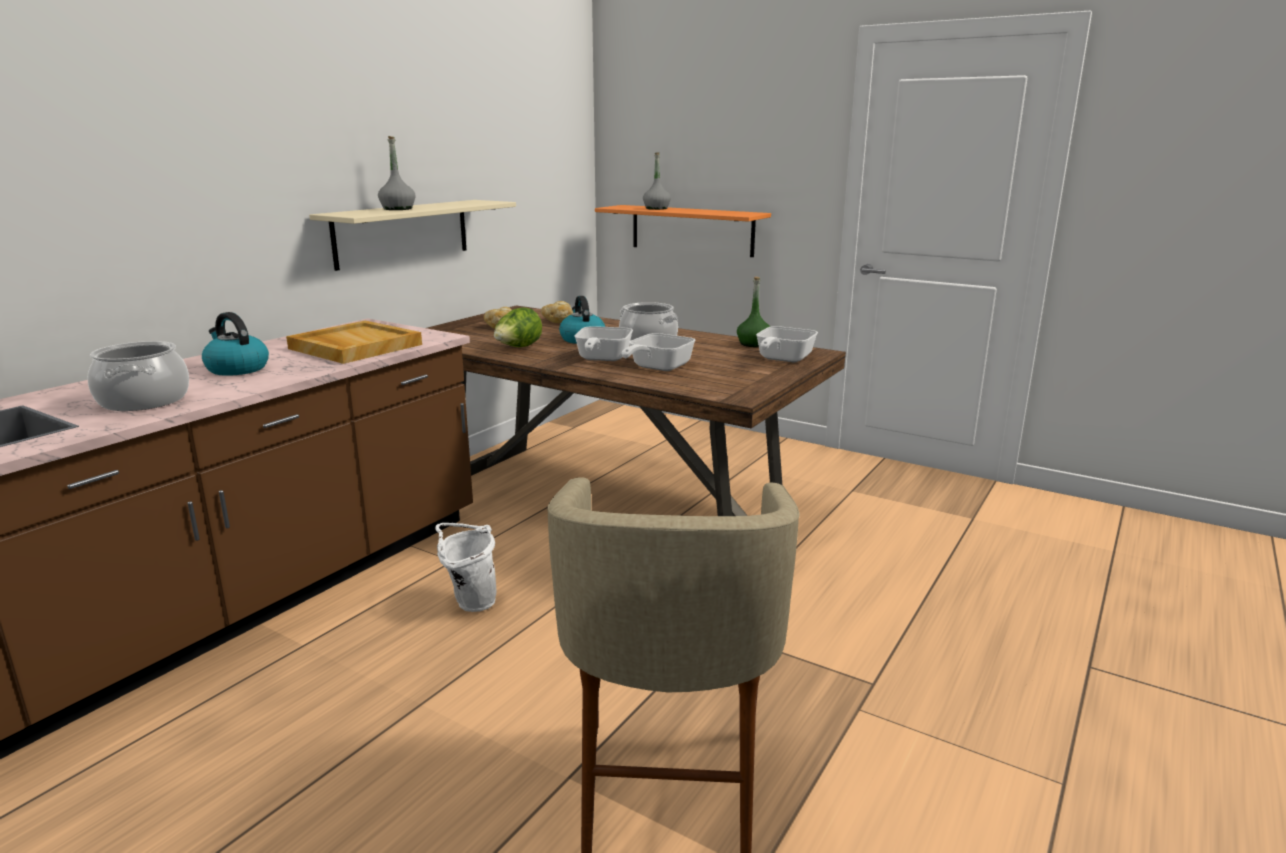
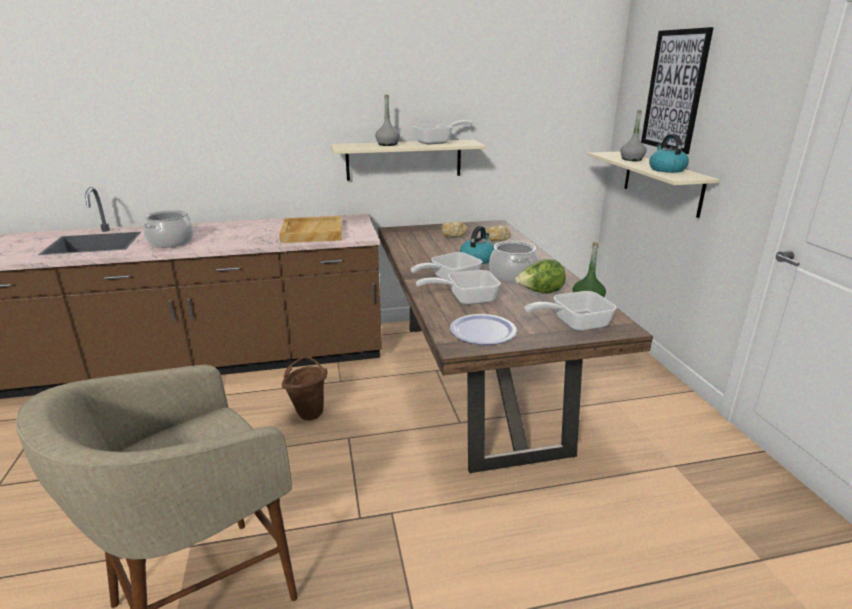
camera: 45 degrees right, 5 degrees up
(236, 369) = (239, 233): kettle -> kettle (666, 169)
(450, 203) = (437, 142): none -> frying pan
(469, 602) = (309, 411): white bucket -> brown bucket
(518, 348) = (425, 255): lettuce -> lettuce (539, 293)
(688, 130) = (674, 91): none -> picture
(692, 230) = (662, 182): orange shelf -> beige shelf
(732, 383) = (483, 331): none -> plate

